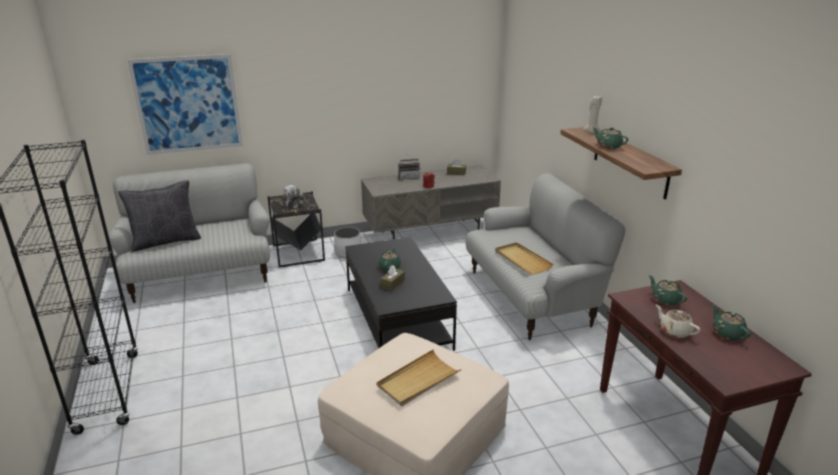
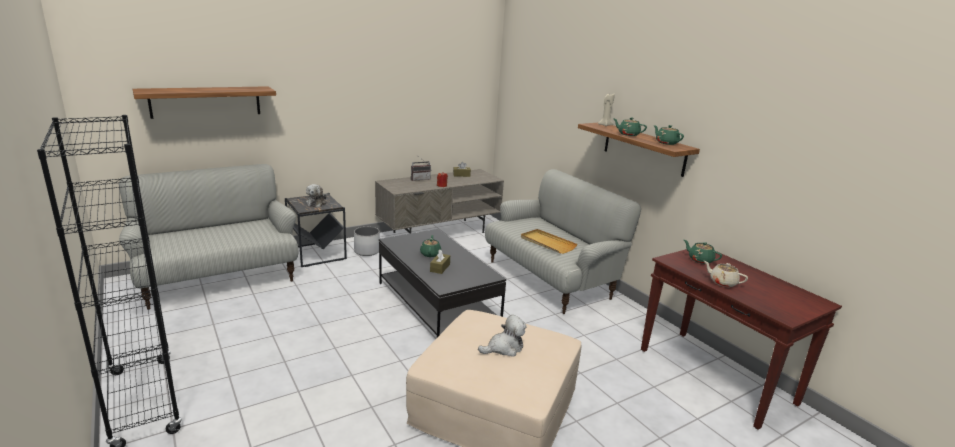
camera: 15 degrees left, 5 degrees down
(165, 241) = (184, 242): black pillow -> none
(188, 104) = (206, 101): picture -> shelf
(418, 380) = (504, 348): beige tray -> plush toy
(727, 333) = (762, 281): green teapot -> green teapot (666, 143)

